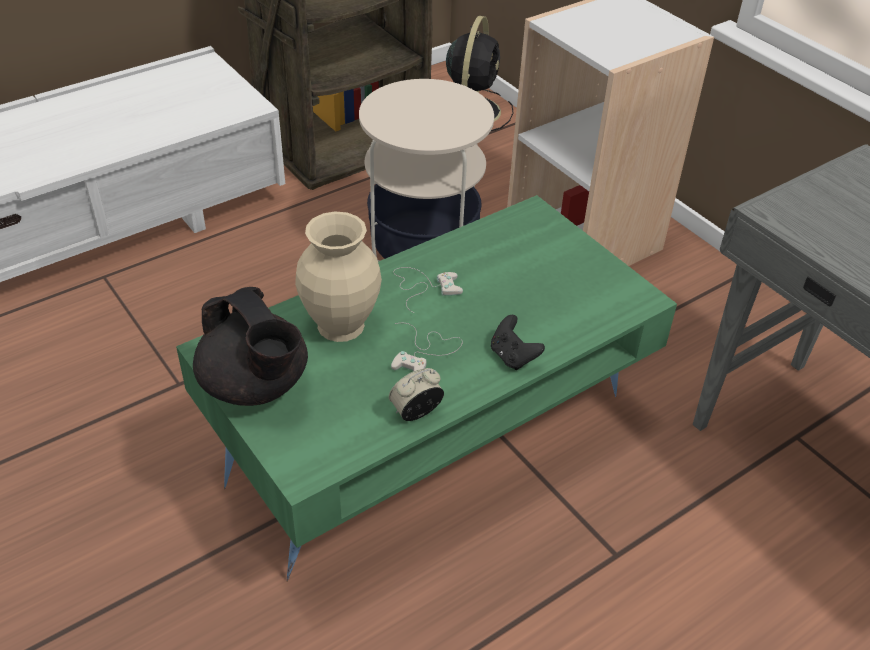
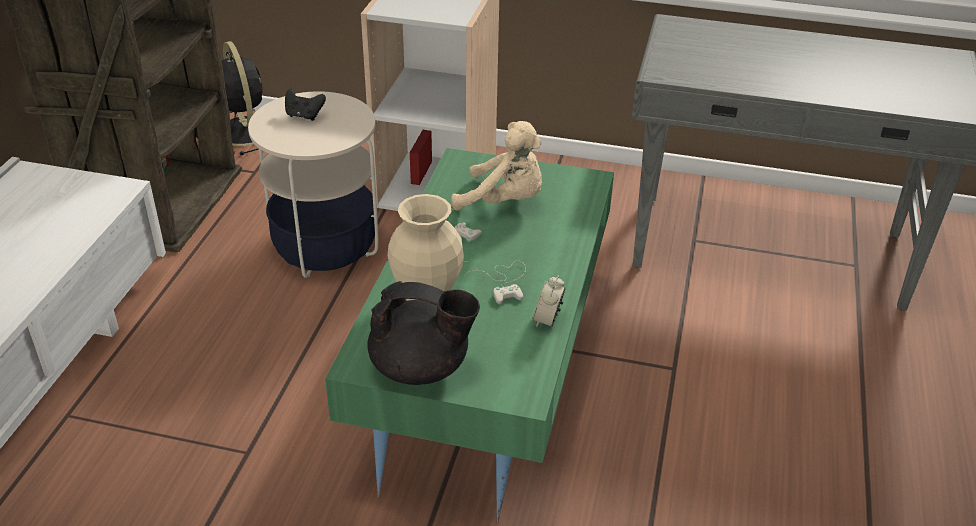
camera: 40 degrees left, 5 degrees down
(513, 356) = (561, 254): black game controller -> black game controller (304, 116)
(525, 274) = (504, 201): none -> beige plush toy

